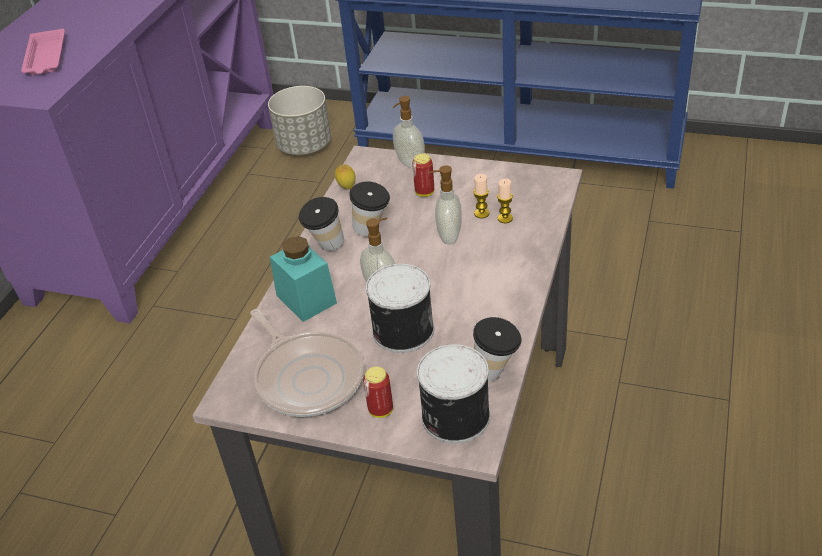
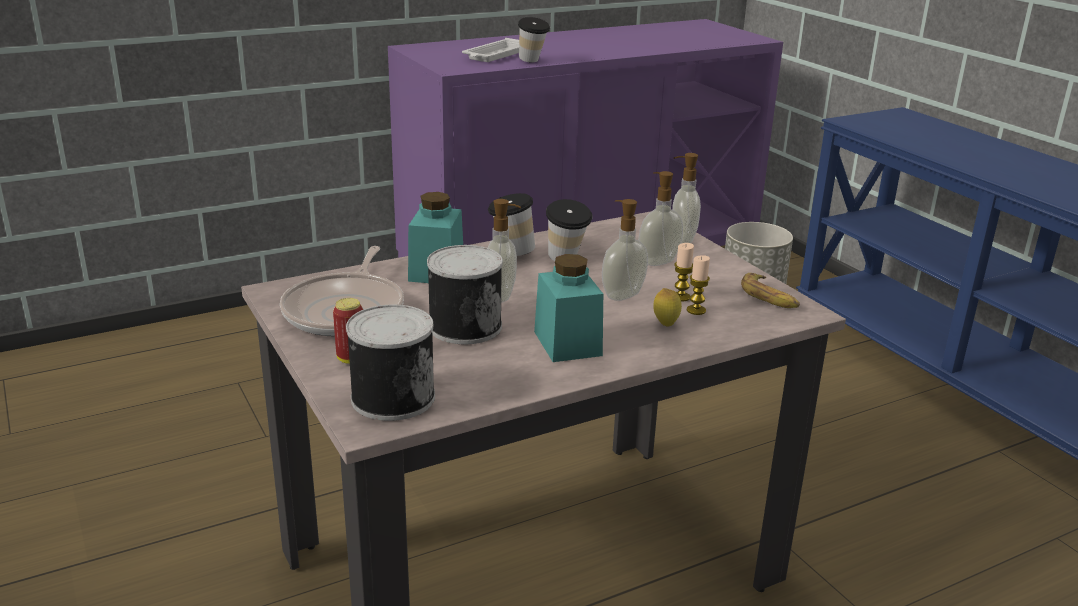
camera: 40 degrees right, 15 degrees down
(46, 58) = (496, 55): pink tray -> white tray
(347, 188) = (599, 229): lemon -> lemon (665, 324)
(424, 193) = (657, 261): can -> soap dispenser
(480, 297) = (567, 343): none -> turquoise jar
(496, 373) = (480, 394): cup -> cup (532, 61)
(525, 180) = (769, 297): none -> banana

